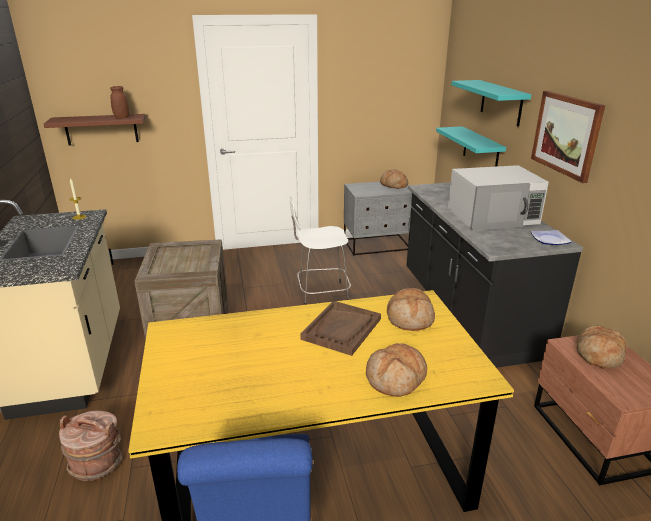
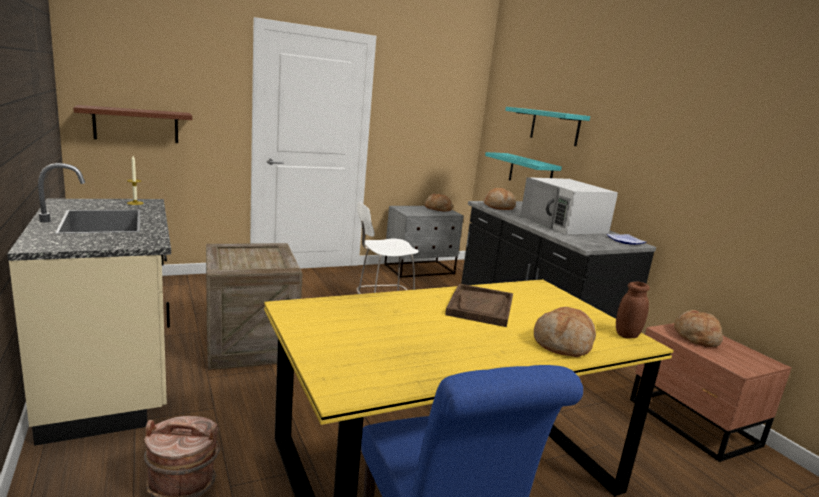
camera: 15 degrees left, 10 degrees down
(121, 117) = (166, 112): brown jar -> brown jar (627, 335)
(409, 318) = (538, 299): bread -> bread (498, 207)
(493, 216) = (563, 224): white microwave -> white microwave turned 90 degrees clockwise
(566, 134) = (631, 147): picture -> none

